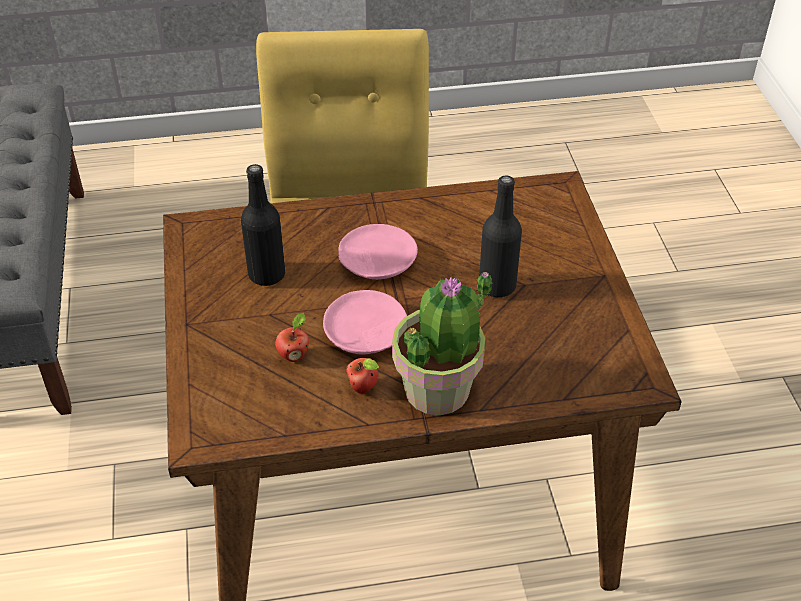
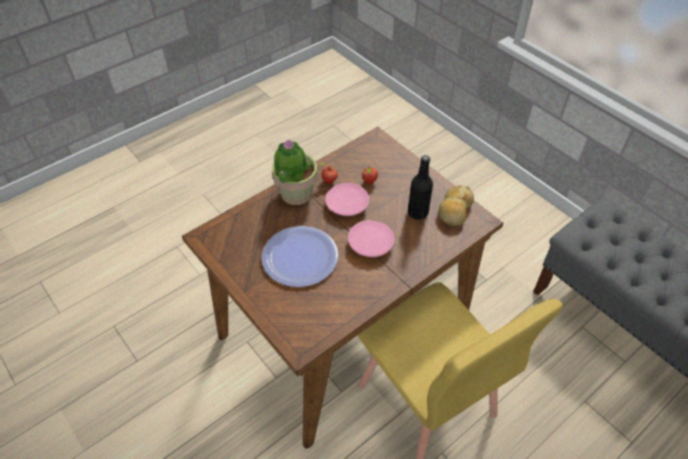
camera: 150 degrees right, 5 degrees up
(210, 255) = (454, 210): none -> bread
(497, 286) = (300, 257): black bottle -> plate

